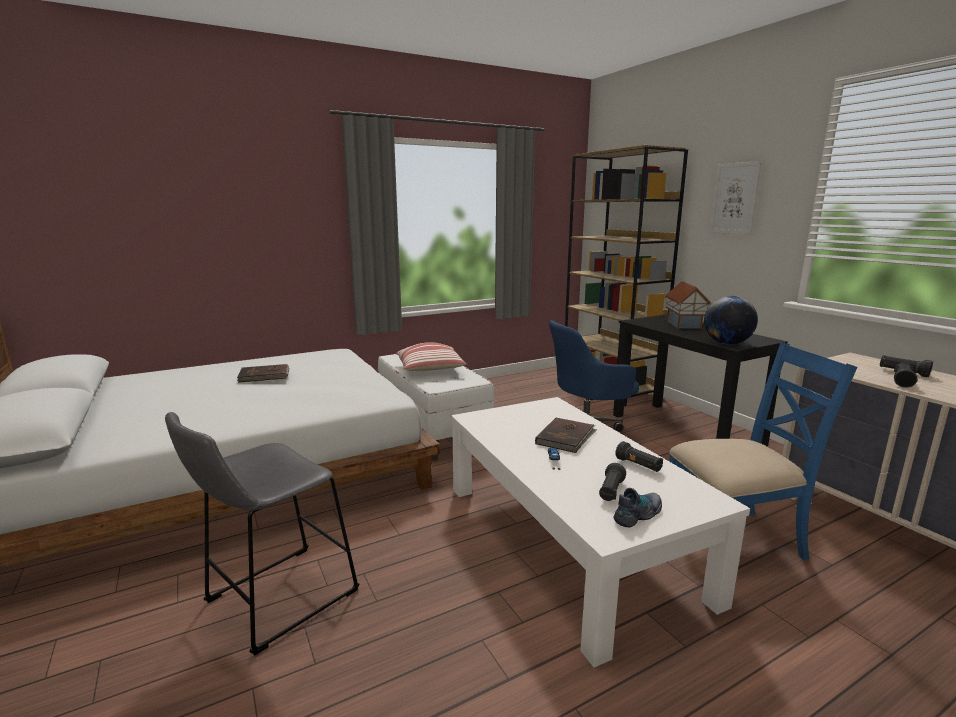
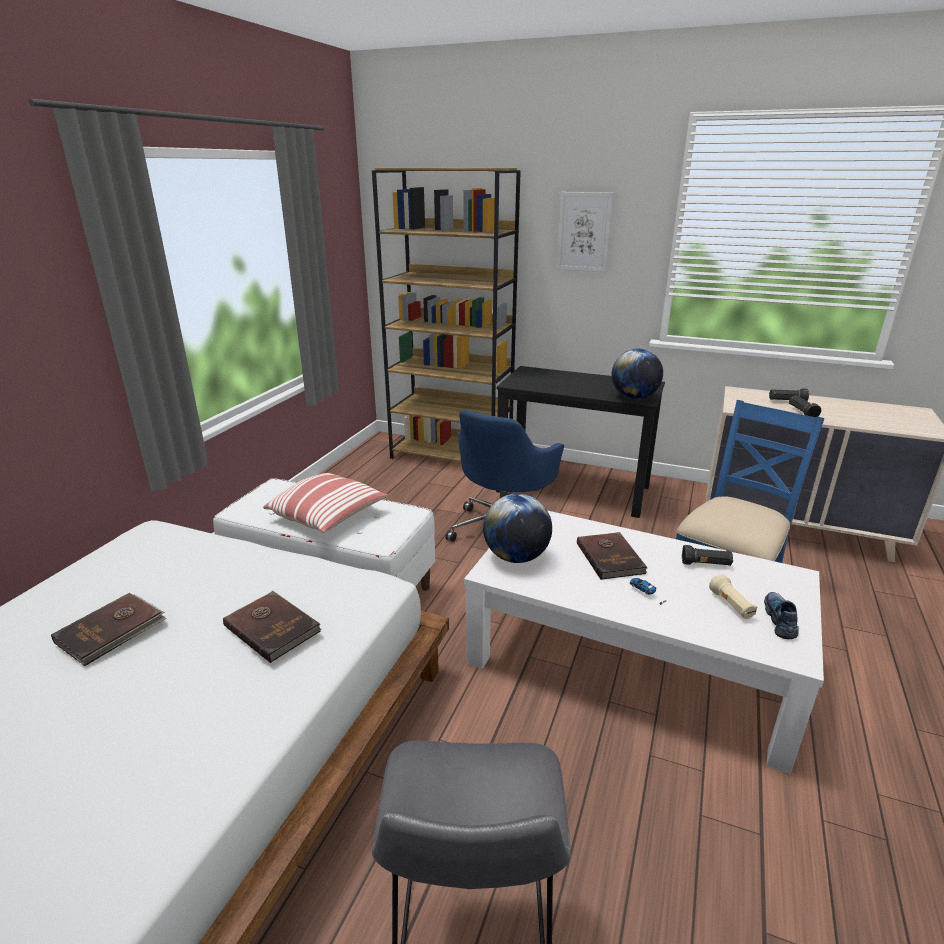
camera: 40 degrees left, 10 degrees up
(316, 393) = (273, 627): none -> brown book
(501, 416) = (516, 557): none -> globe
(611, 491) = (731, 605): black flashlight -> beige flashlight
(683, 325) = (562, 380): toy house -> none

